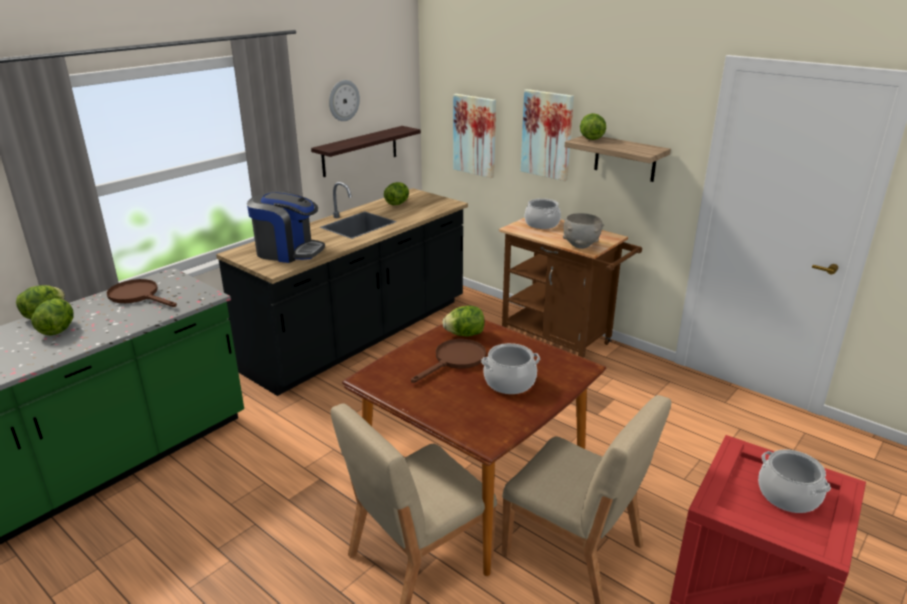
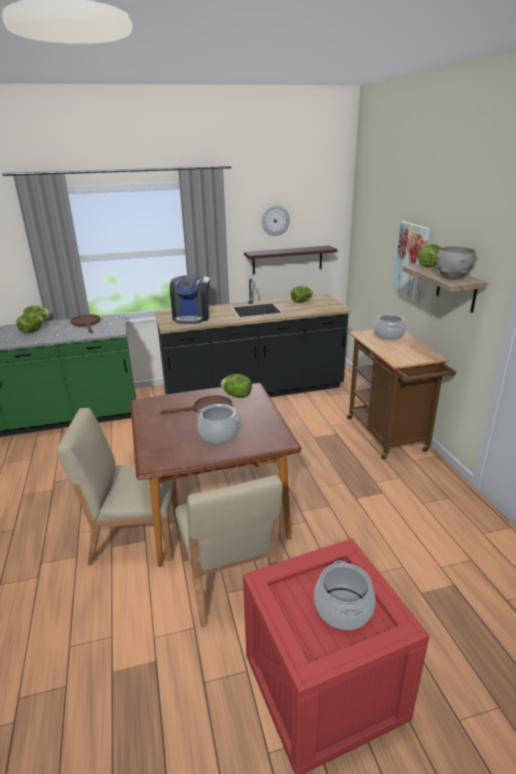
camera: 35 degrees right, 0 degrees up
(288, 251) = (192, 317): coffee machine -> coffee machine turned 45 degrees clockwise
(475, 135) = (374, 258): picture -> none
(580, 246) = (395, 357): grey bowl -> grey bowl (452, 278)

